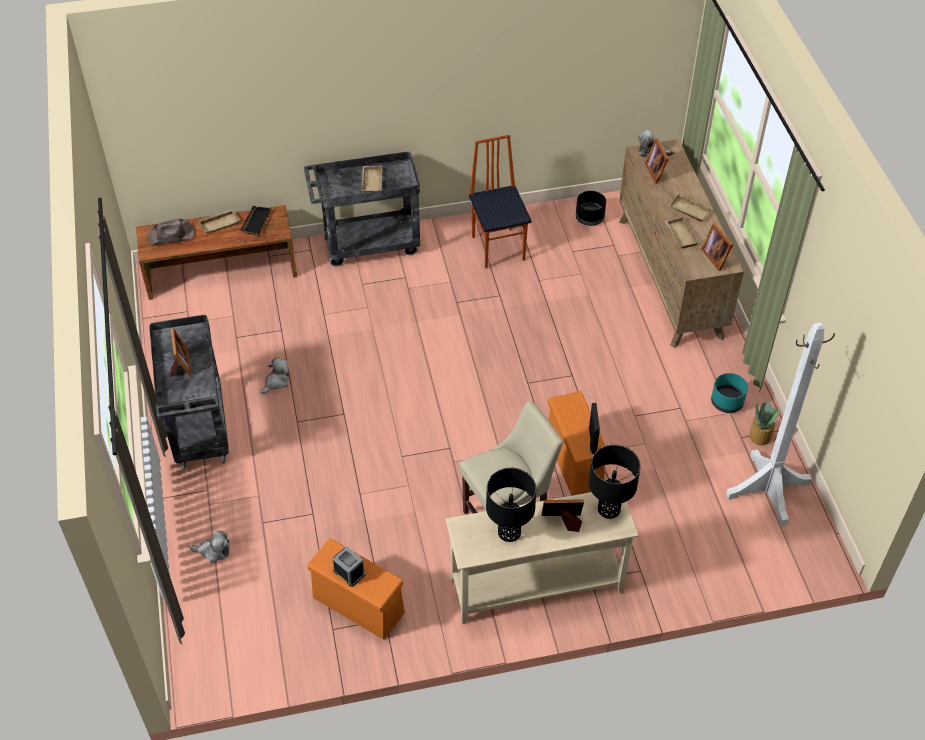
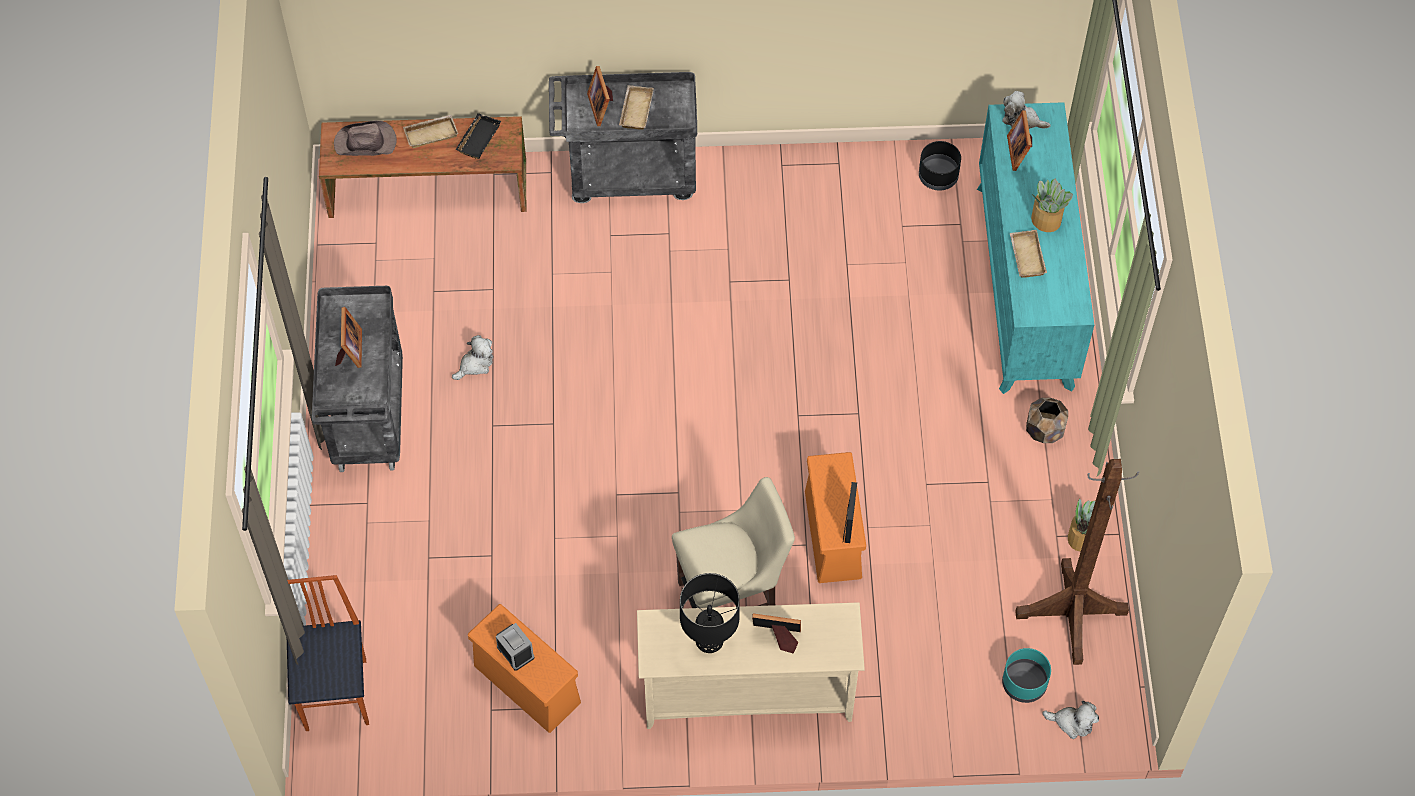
camera: 10 degrees right, 10 degrees up
(213, 551) = (363, 586): plush toy -> plush toy (1072, 722)
(499, 247) = (804, 205): chair -> chair (337, 693)
(608, 509) = (836, 630): black table lamp -> none
(670, 277) = (1025, 286): brown dresser -> turquoise dresser
(688, 211) = (1046, 220): beige tray -> potted plant
(711, 367) = (1044, 430): none -> brown planter
(716, 256) = (1063, 296): picture frame -> picture frame (602, 106)
(726, 402) = (1051, 483): turquoise planter -> turquoise planter (1023, 683)
(768, 489) = (1071, 613): white clothes rack -> brown clothes rack

